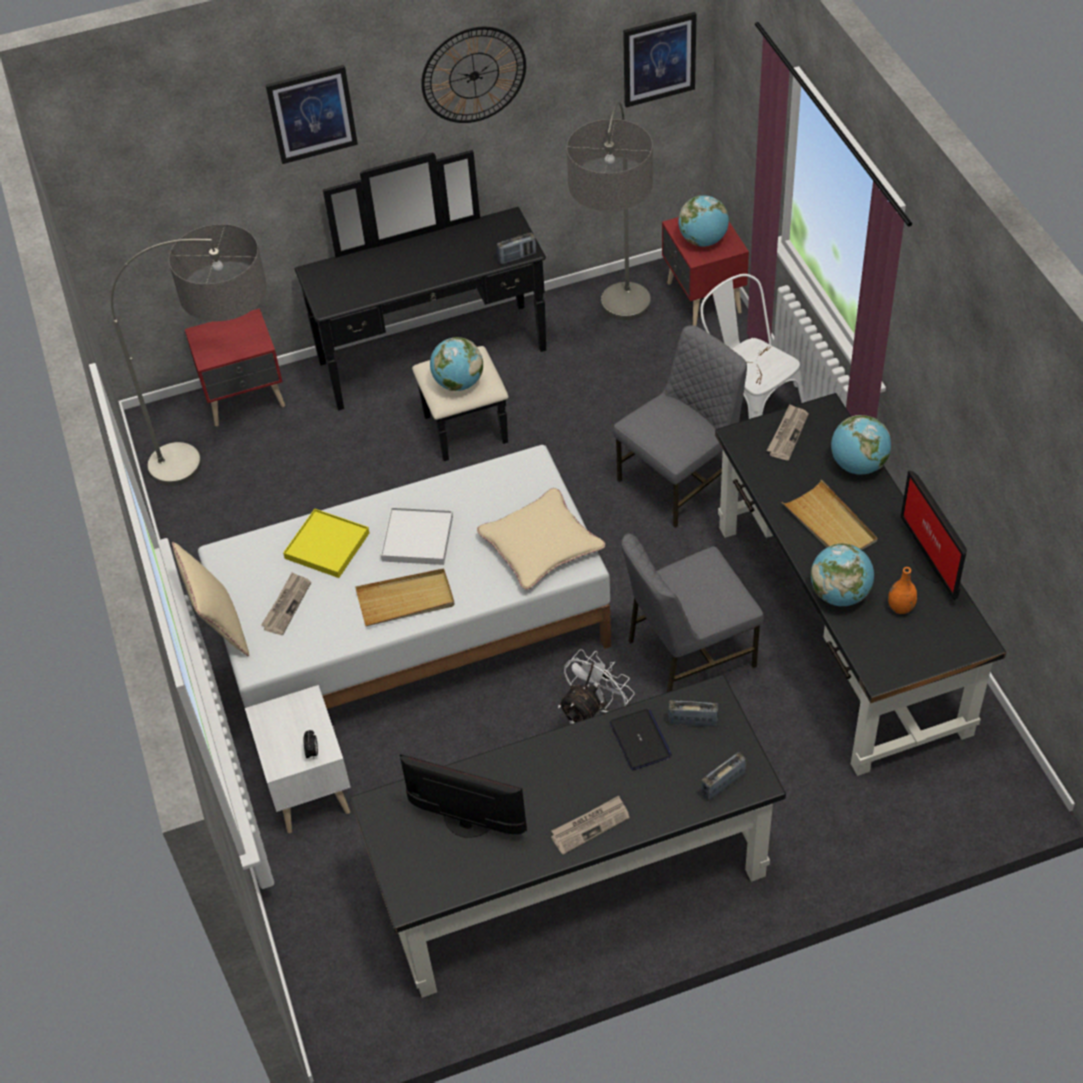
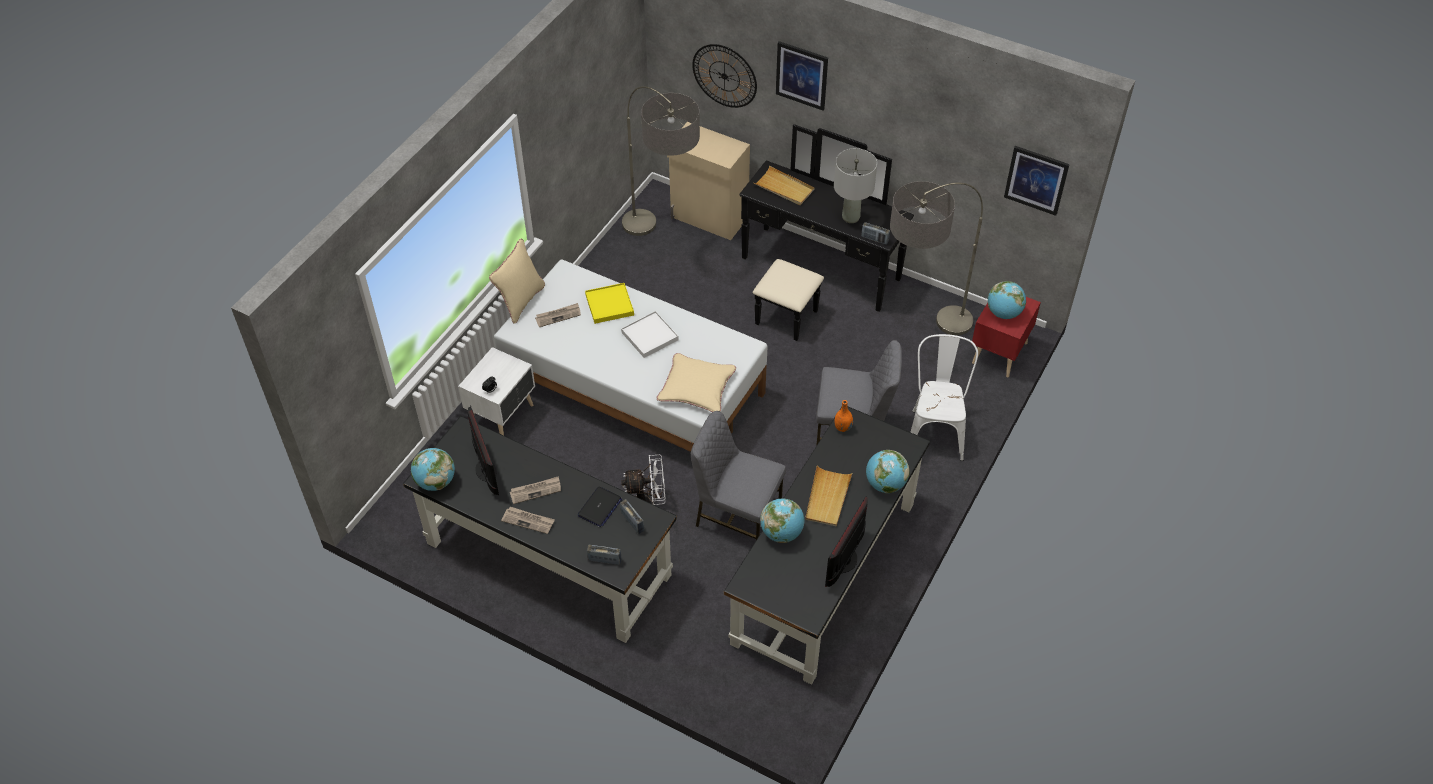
camera: 45 degrees right, 0 degrees up
(246, 399) = (709, 218): red nightstand -> beige cabinet
(406, 600) = (606, 358): beige tray -> beige tray (784, 188)
(458, 383) = (782, 284): globe -> globe (436, 482)
(464, 255) = (851, 217): none -> grey table lamp
(474, 75) = (907, 113): wall clock -> wall clock (724, 76)
(787, 434) = (874, 438): newspaper -> newspaper (536, 491)
(900, 608) = (800, 566): orange vase -> orange vase (842, 428)

